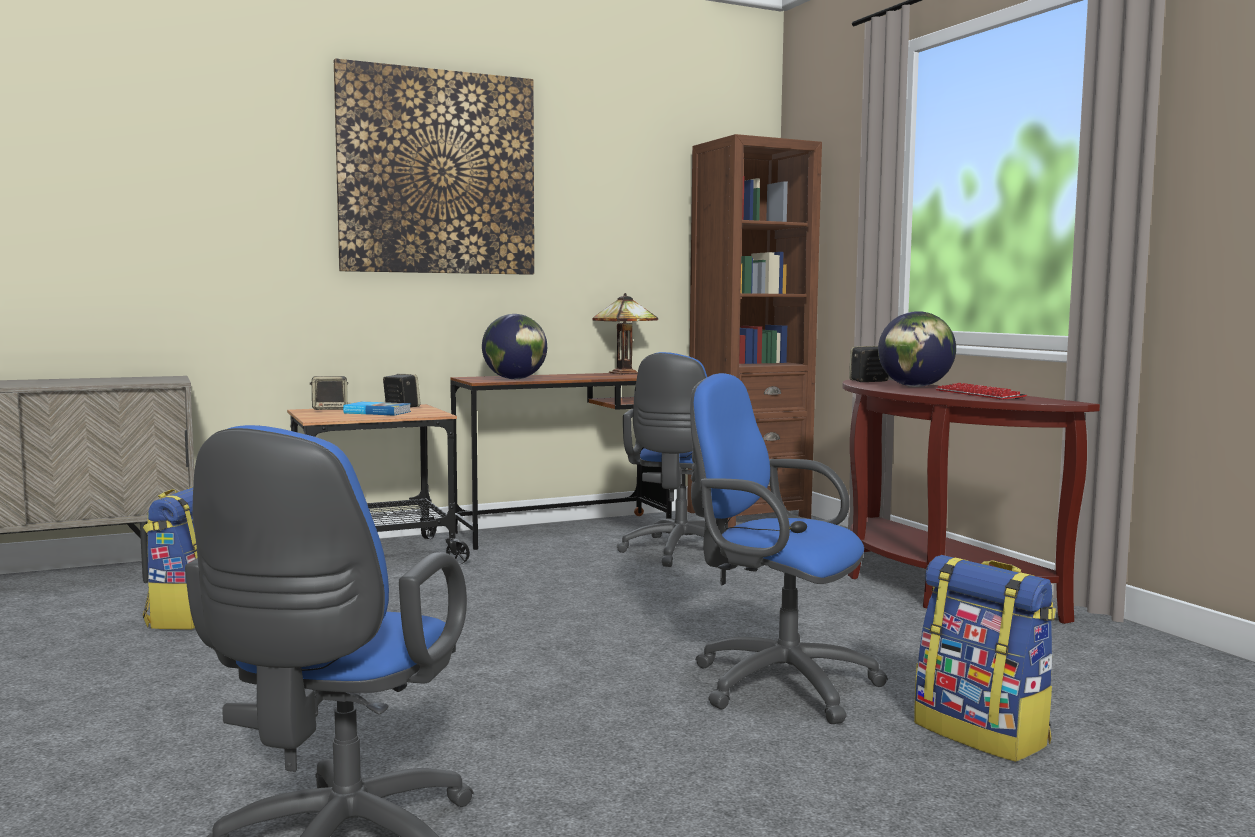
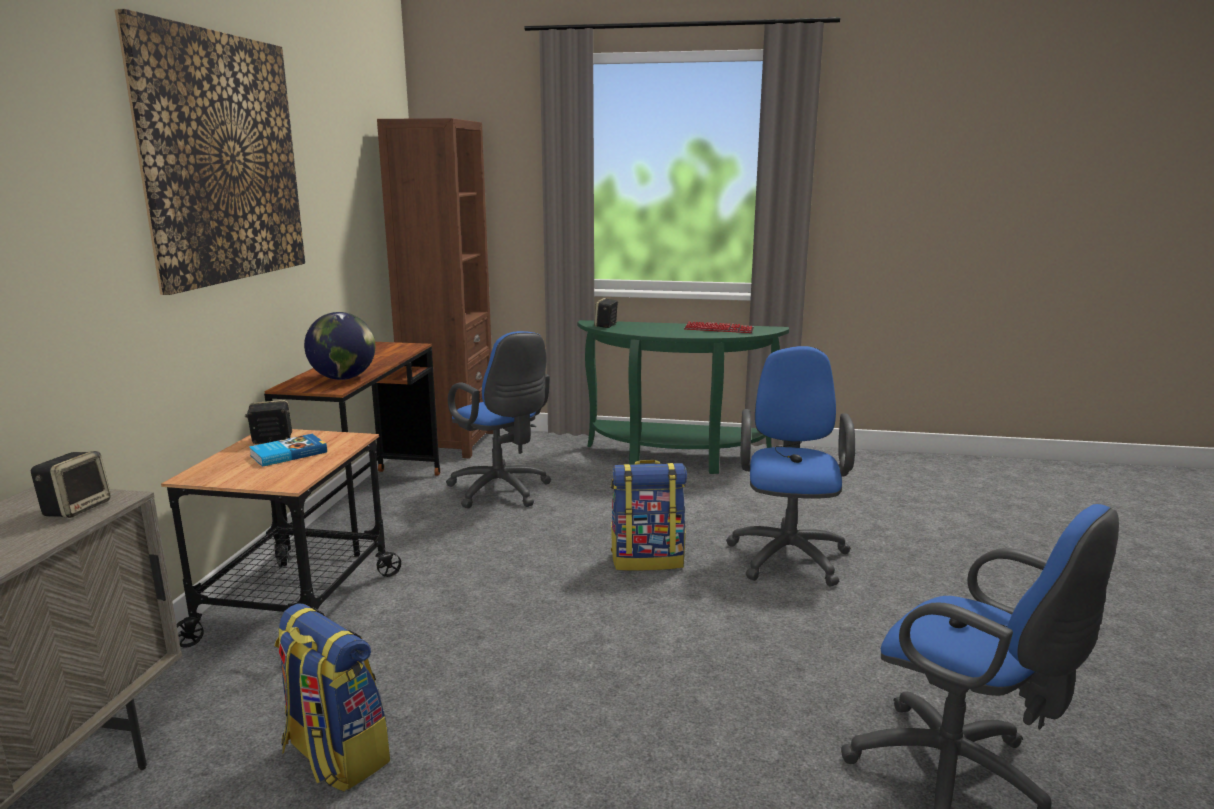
camera: 55 degrees left, 10 degrees up
(330, 409) = (214, 466): speaker -> speaker (76, 508)
(626, 373) = (376, 346): table lamp -> none
(774, 683) = (788, 554): blue office chair -> blue office chair turned 120 degrees clockwise
(915, 386) = (654, 327): globe -> none
(927, 586) = (675, 459): brown console table -> green console table
(983, 734) = (898, 533): backpack -> backpack (648, 559)

